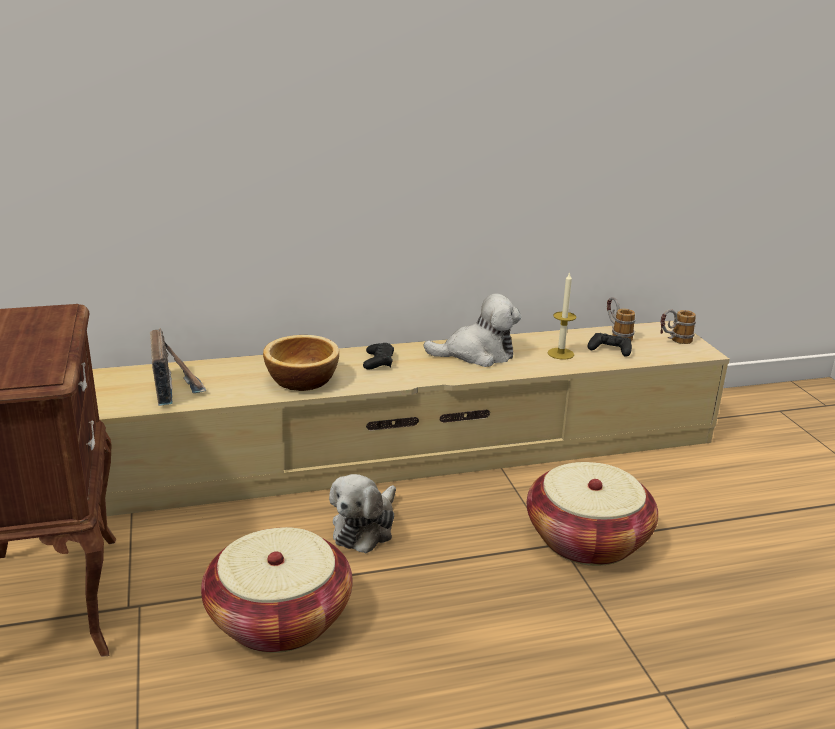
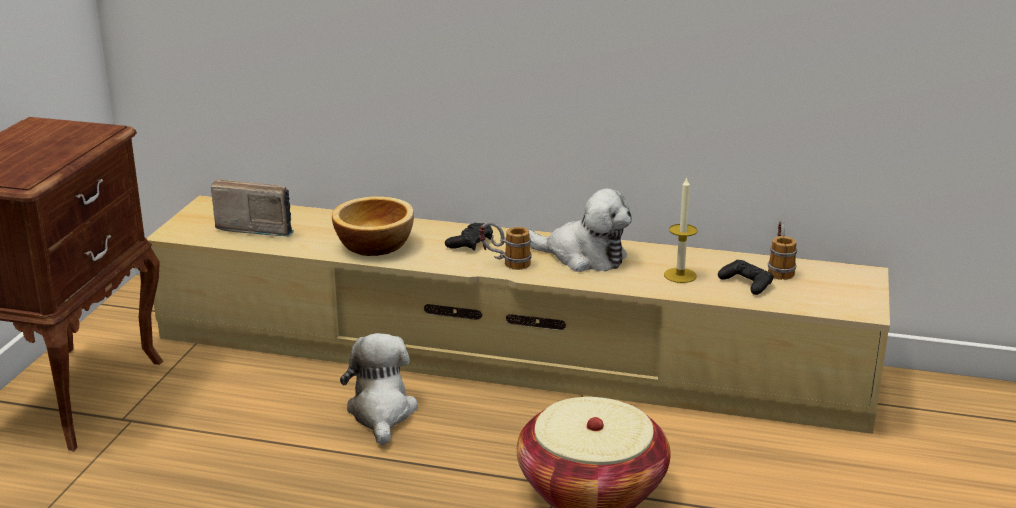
camera: 30 degrees right, 0 degrees up
(175, 387) = (256, 227): radio -> radio turned 90 degrees counterclockwise
(279, 619) = (227, 466): basket -> none
(365, 528) = (381, 413): plush toy -> plush toy turned 120 degrees clockwise
(674, 341) = (844, 291): mug -> mug (505, 263)

